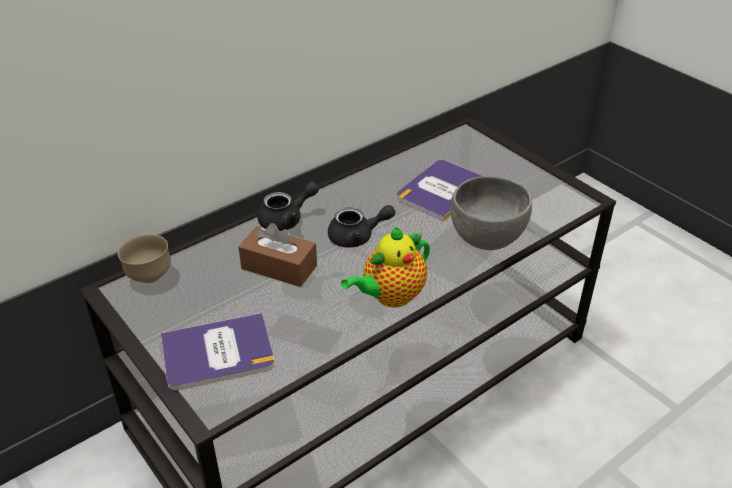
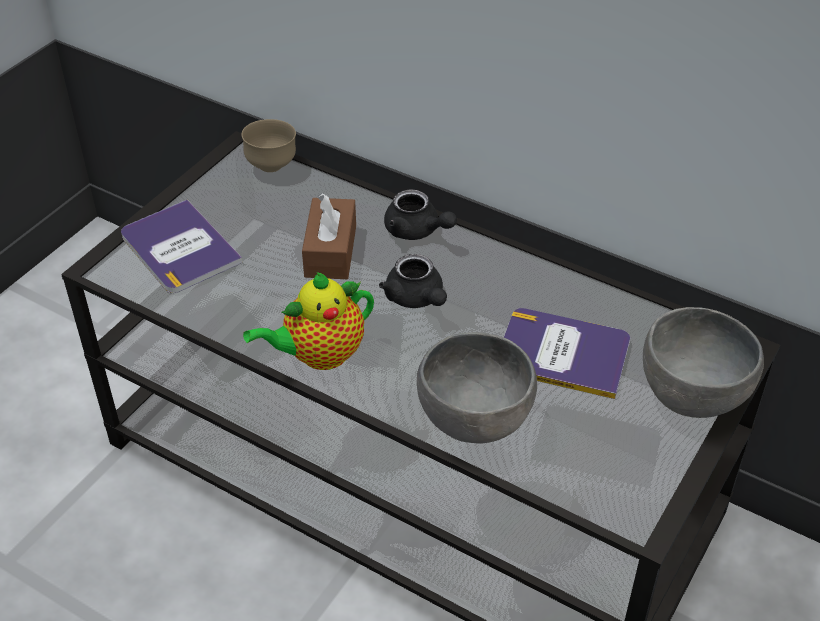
camera: 70 degrees right, 5 degrees up
(390, 297) = (319, 355): teapot -> teapot turned 60 degrees counterclockwise
(498, 155) = (690, 397): none -> grey bowl

